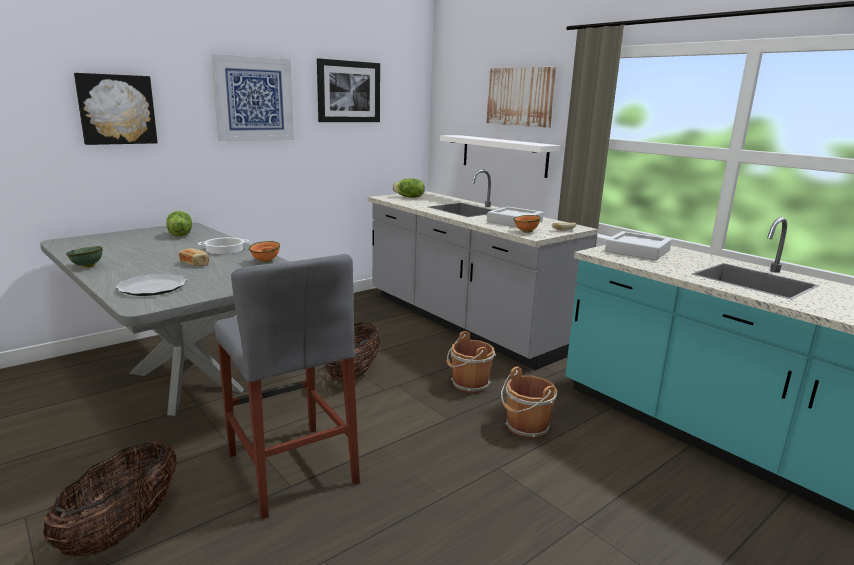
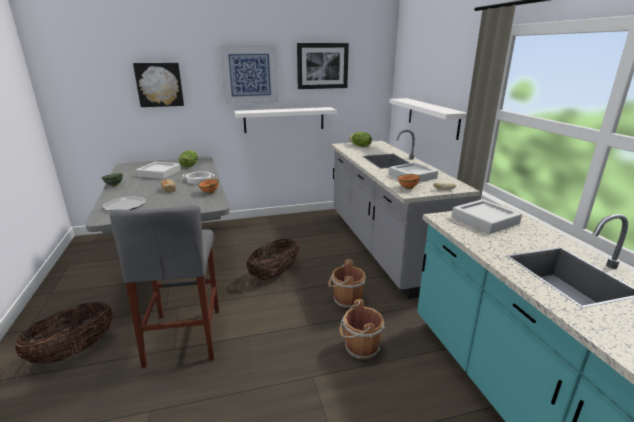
camera: 25 degrees right, 5 degrees up
(144, 247) = (159, 173): none -> grey tray
(301, 165) = (284, 119): none -> white shelf
(520, 97) = (446, 69): picture -> none

